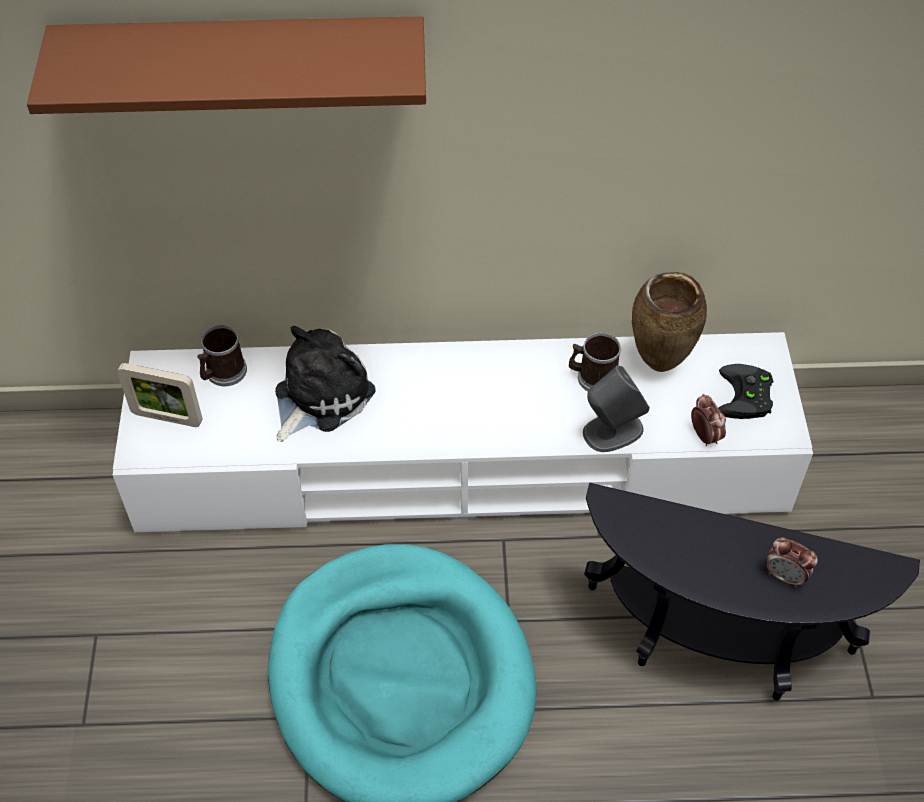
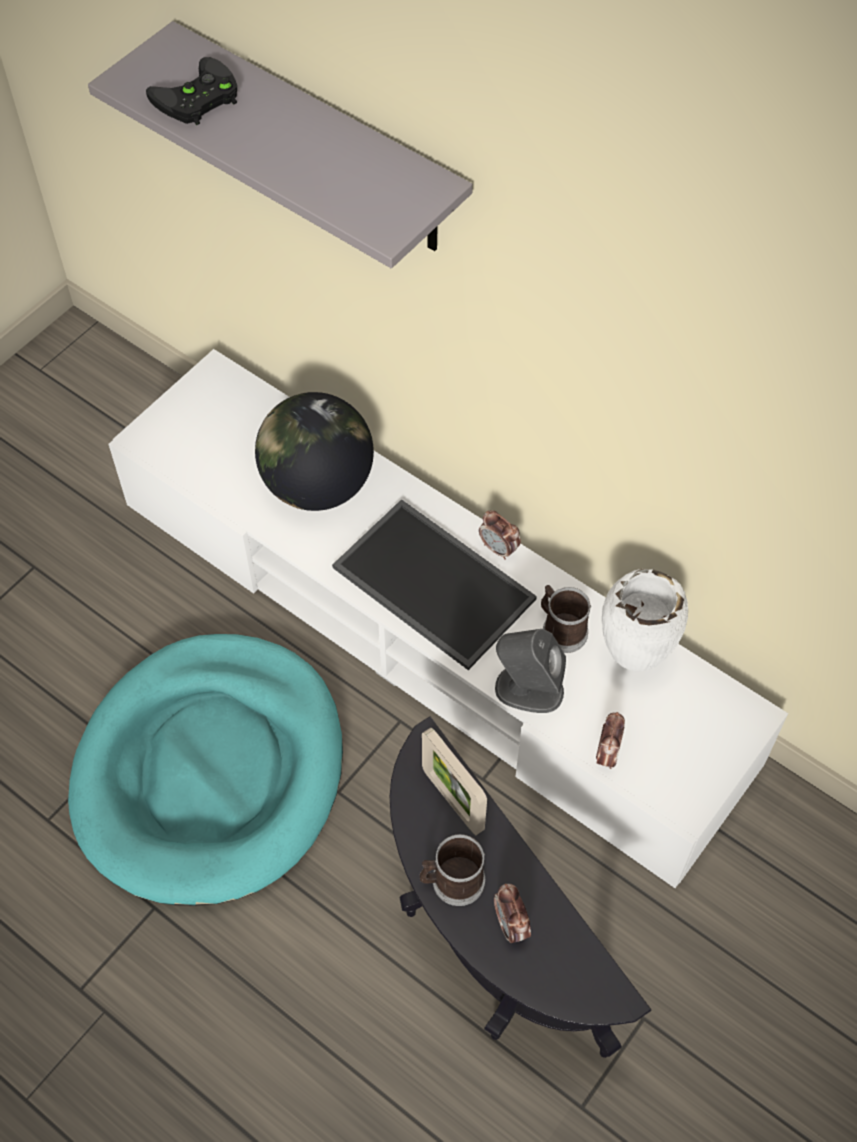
camera: 40 degrees right, 5 degrees up
(167, 418) = (188, 424): picture frame -> picture frame (452, 800)
(223, 373) = (263, 415): mug -> mug (452, 881)
(242, 64) = (320, 142): brown shelf -> grey shelf
(319, 396) = (318, 485): plush toy -> globe
(473, 408) = (430, 584): none -> tray
(496, 353) = (499, 549): none -> alarm clock
(658, 364) = (633, 659): brown vase -> white vase
(747, 397) = (684, 748): black game controller -> black game controller (196, 99)

